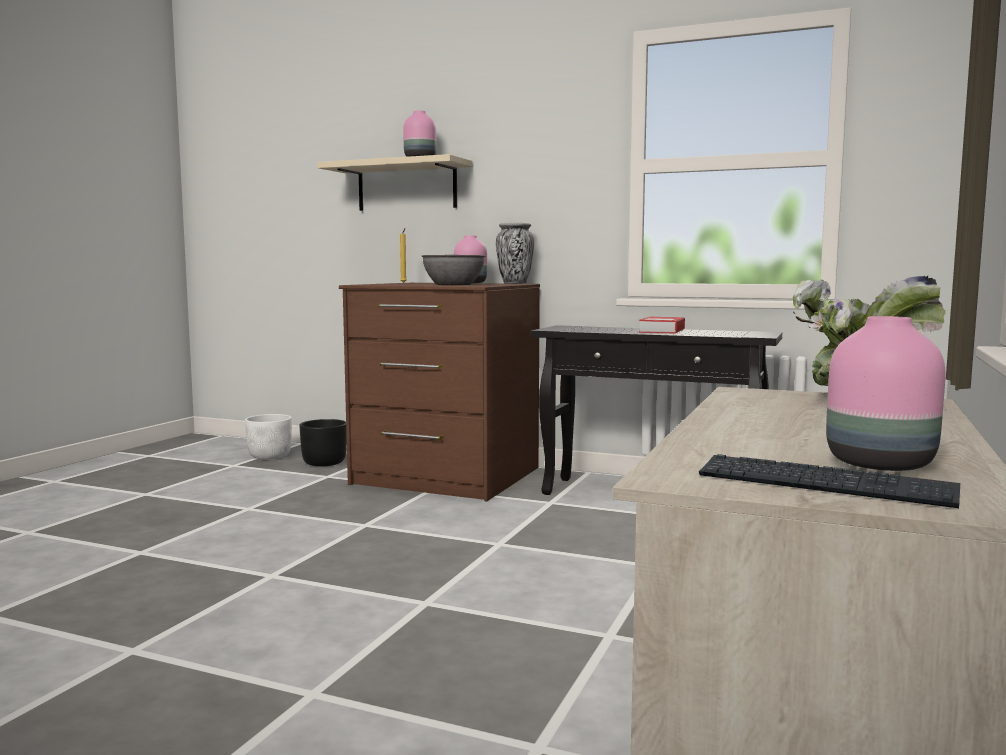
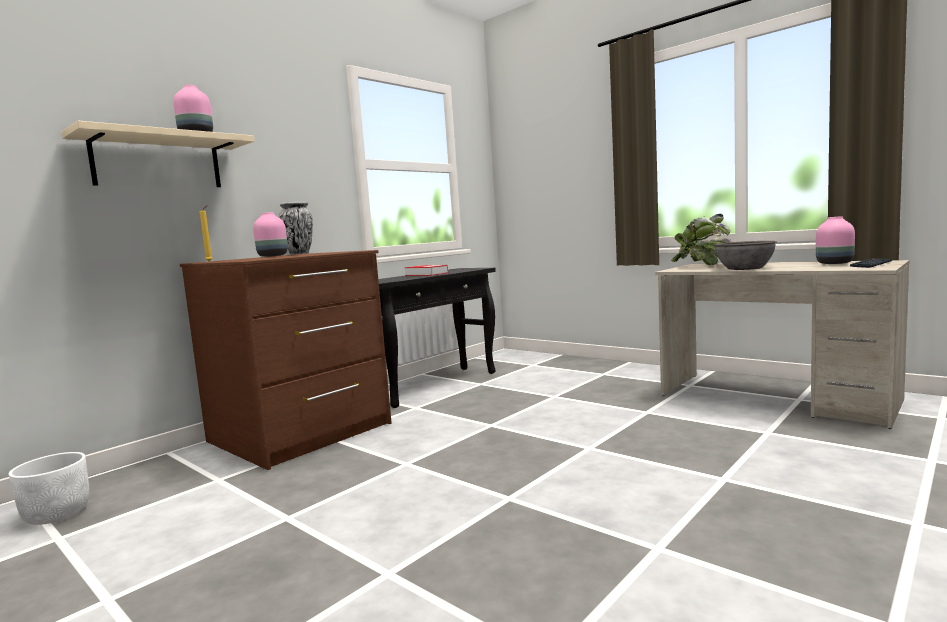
camera: 70 degrees left, 0 degrees up
(324, 463) = (157, 481): black planter -> none
(453, 284) = (314, 254): grey bowl -> grey bowl (744, 268)

